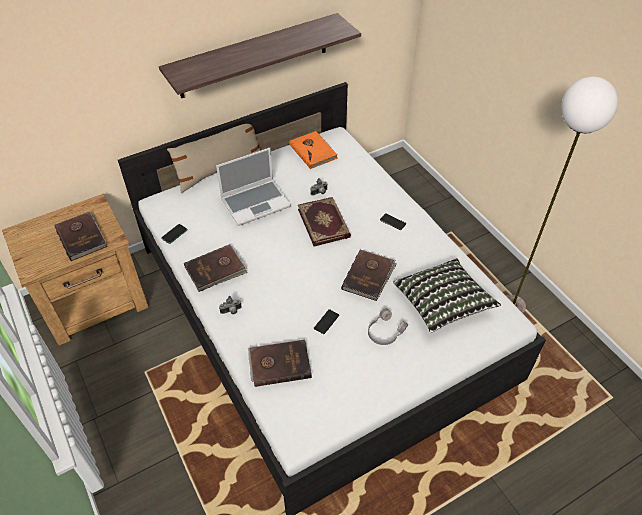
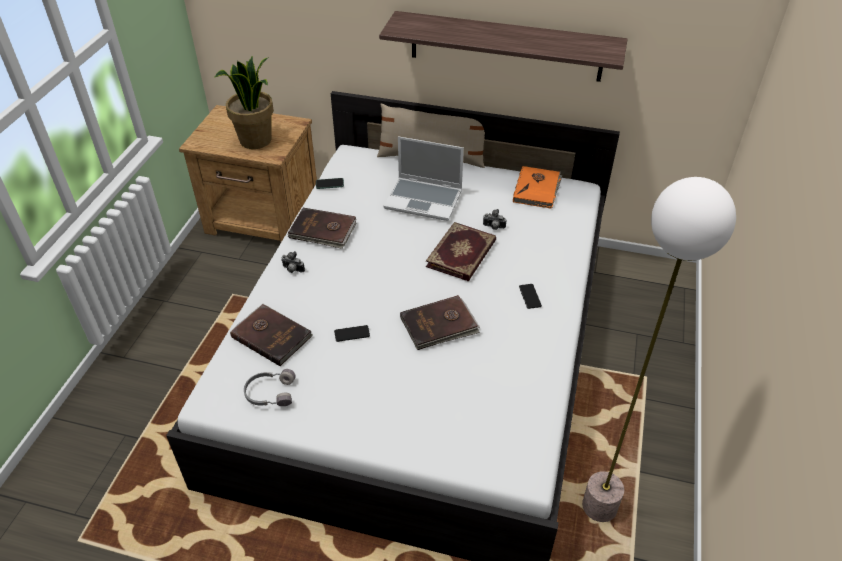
camera: 45 degrees right, 5 degrees down
(82, 237) = (256, 141): brown book -> potted plant
(384, 332) = (389, 380): grey headphones -> grey headphones (270, 392)
(442, 303) = (477, 400): pillow -> none

